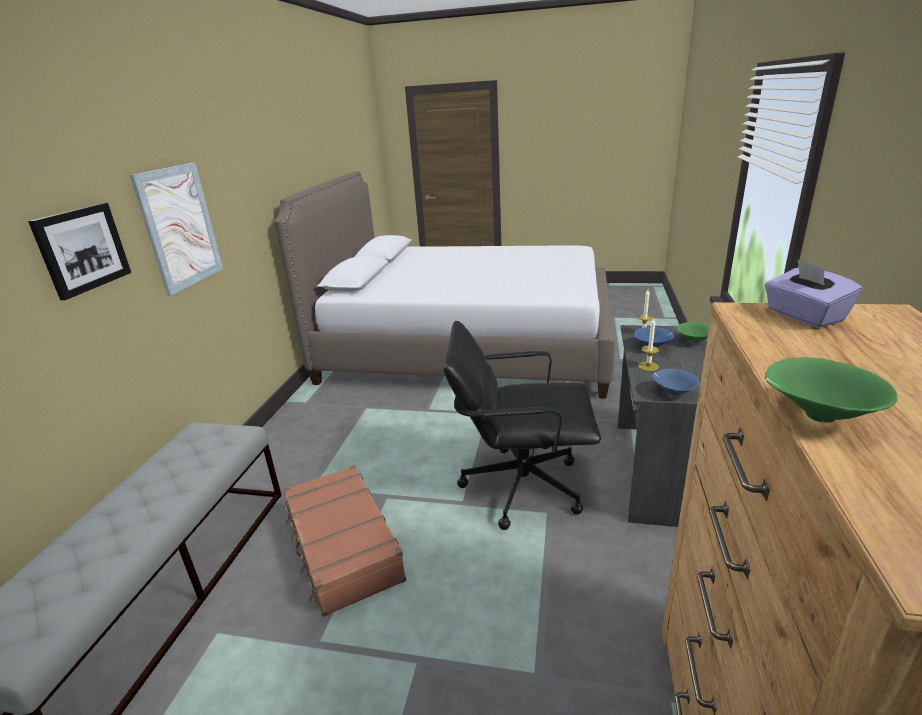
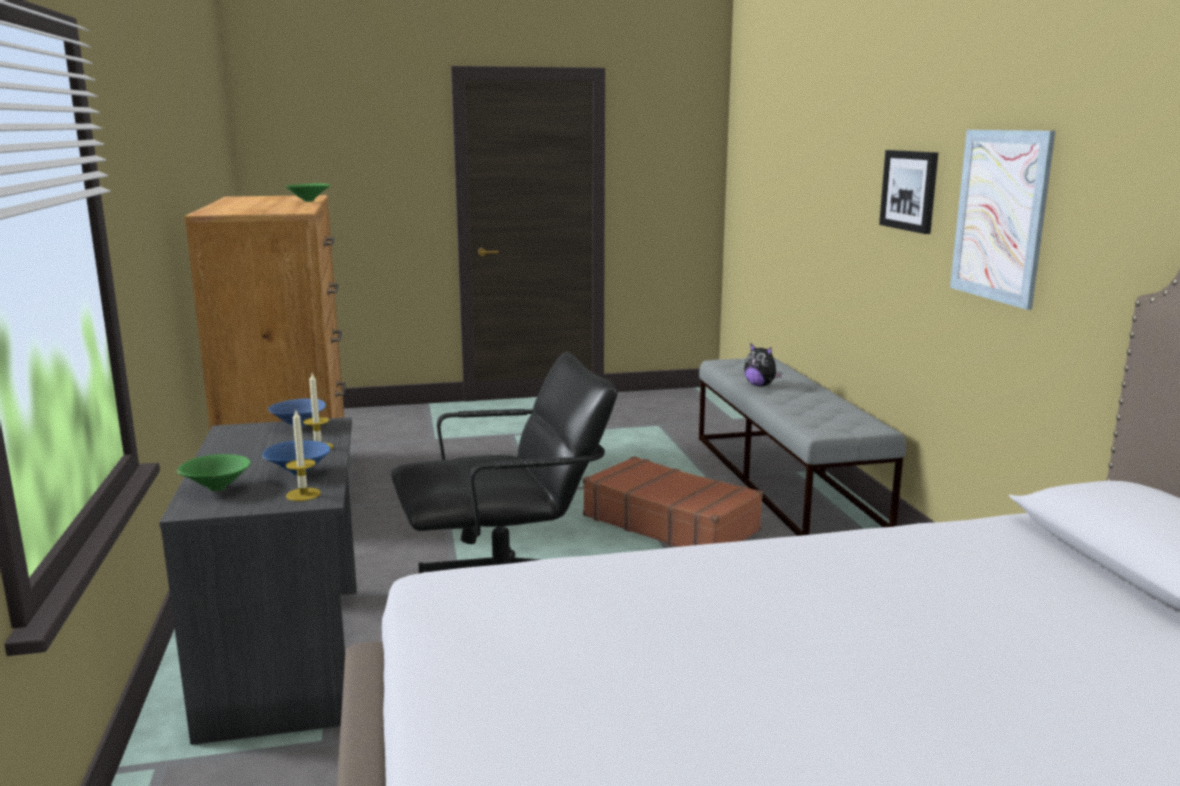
camera: 155 degrees right, 10 degrees down
(130, 537) = (760, 385): none -> plush toy
(803, 316) = (265, 211): purple tissue box -> none

